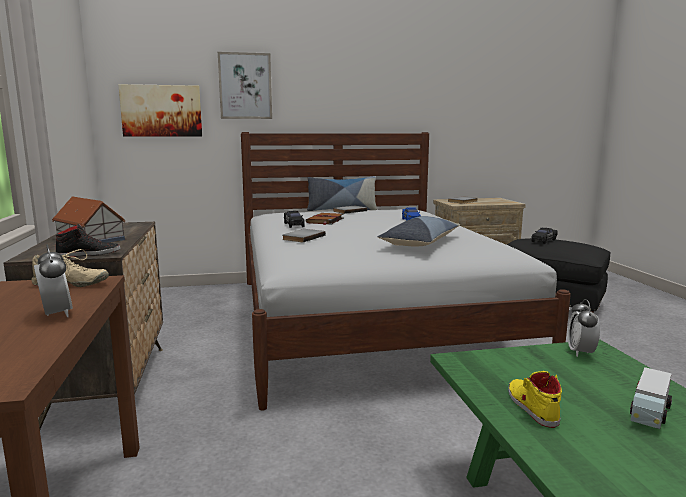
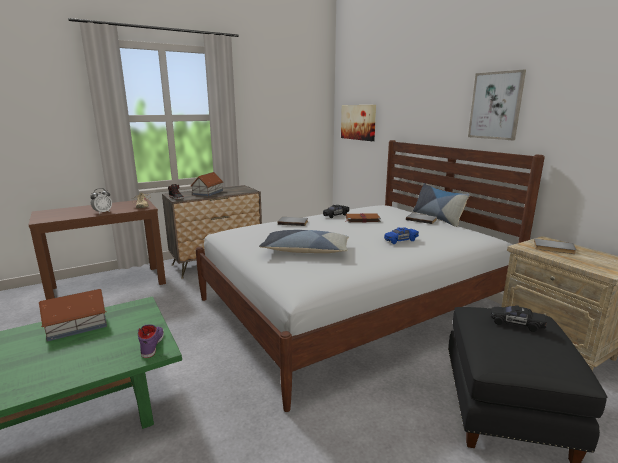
camera: 70 degrees right, 5 degrees up
(245, 86) = (399, 104): picture -> picture (496, 105)
(531, 406) = (76, 326): yellow shoe -> toy house
(581, 352) = (152, 344): alarm clock -> purple shoe
(649, 413) = (53, 363): toy truck -> none

